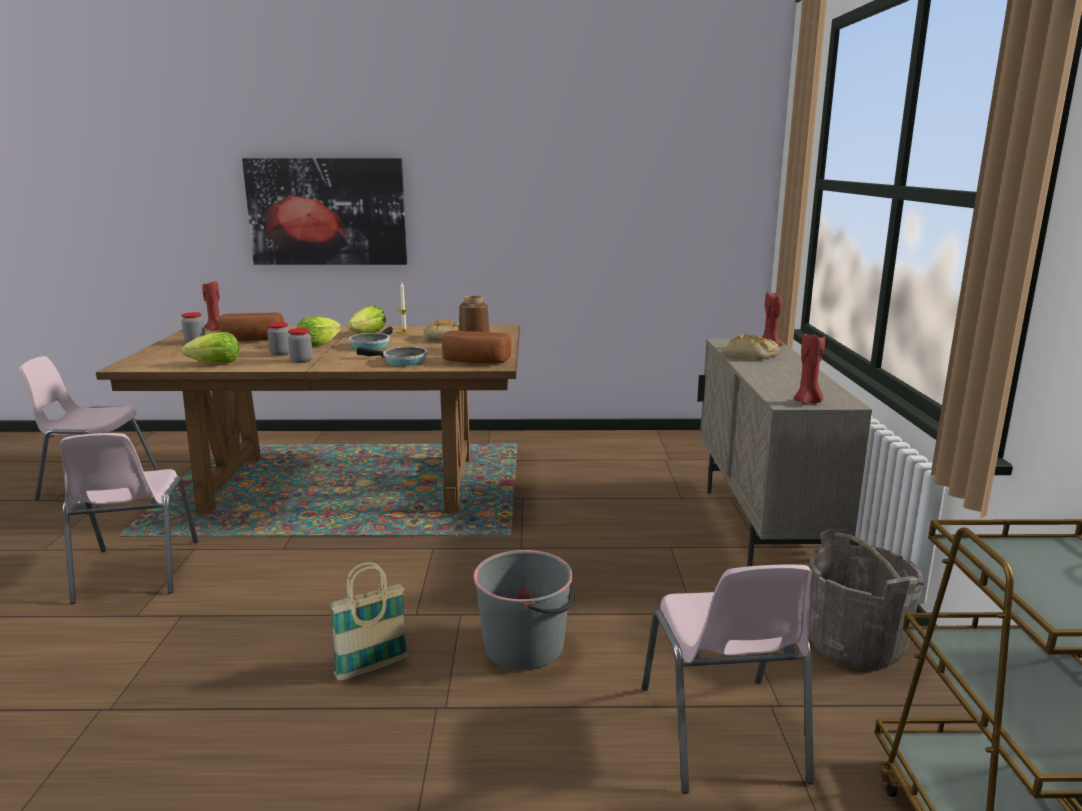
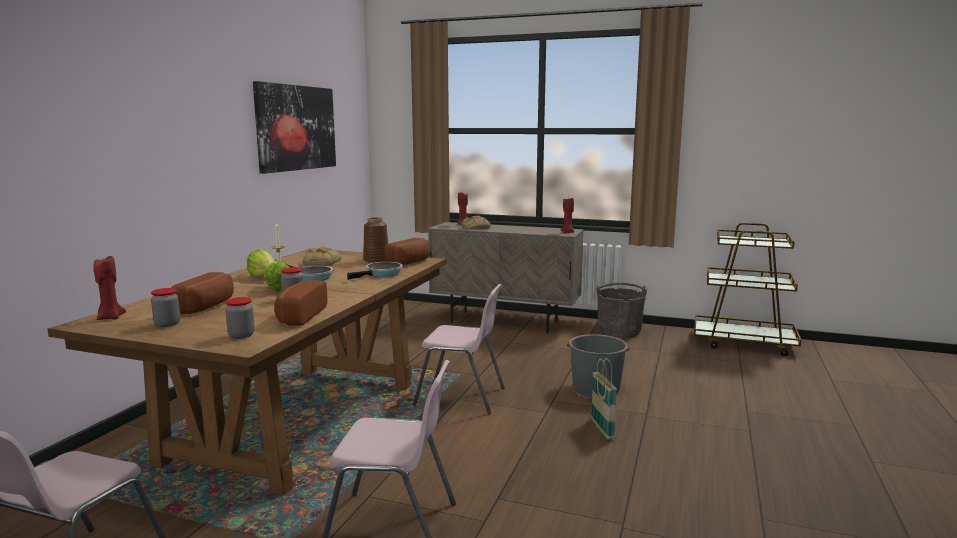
camera: 70 degrees left, 5 degrees down
(216, 364) = (299, 316): lettuce -> bread
(301, 361) = (334, 294): jar -> jar (241, 335)
(327, 212) = (117, 168): picture -> picture (296, 128)
(722, 734) = (677, 364): pink chair -> pink chair (461, 397)

